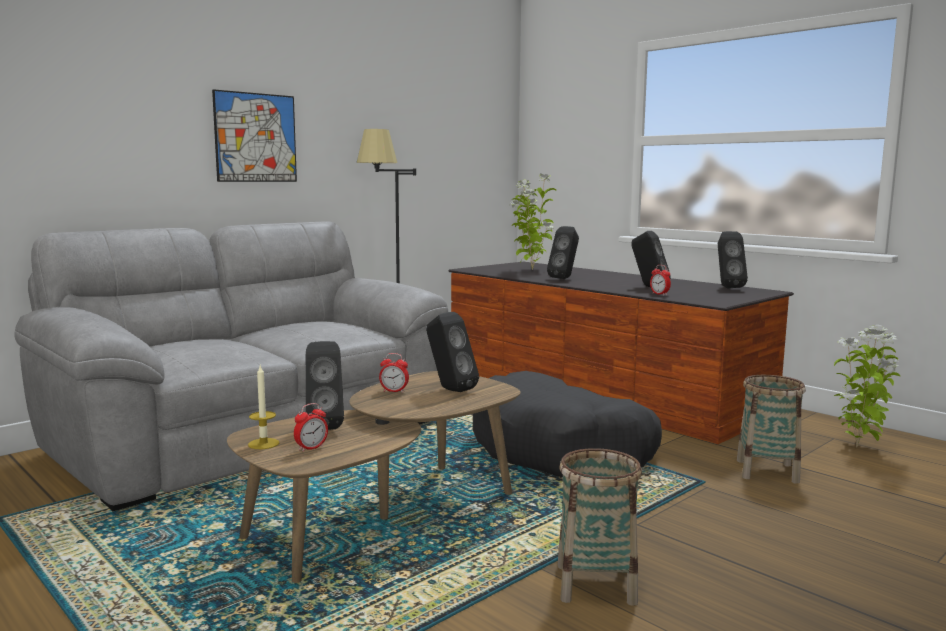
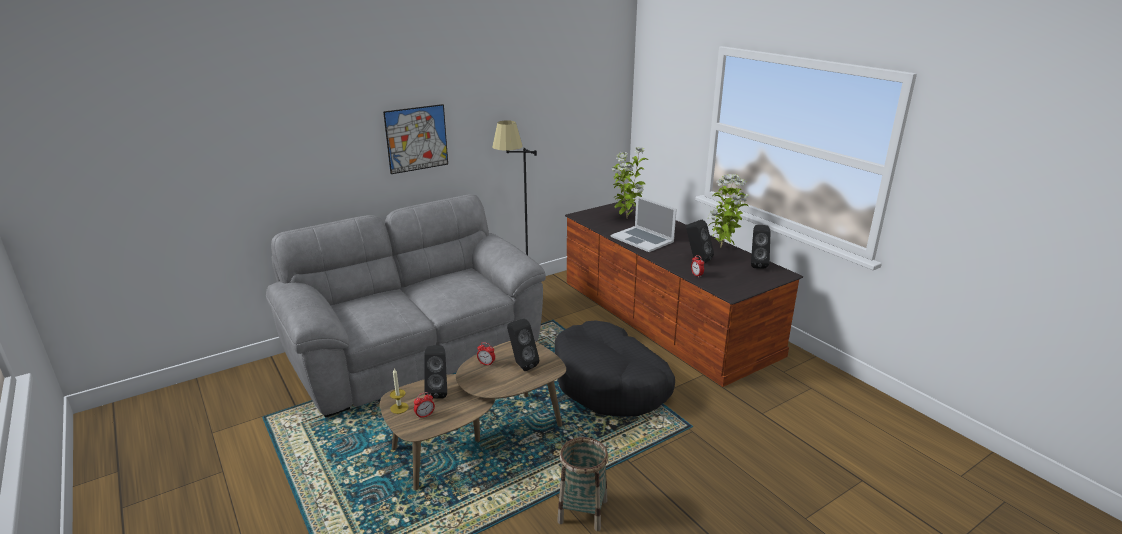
camera: 10 degrees right, 15 degrees up
(564, 278) = (642, 239): black speaker -> laptop
(767, 471) = (742, 419): basket -> none
(858, 447) = (823, 399): potted plant -> potted plant (722, 248)

